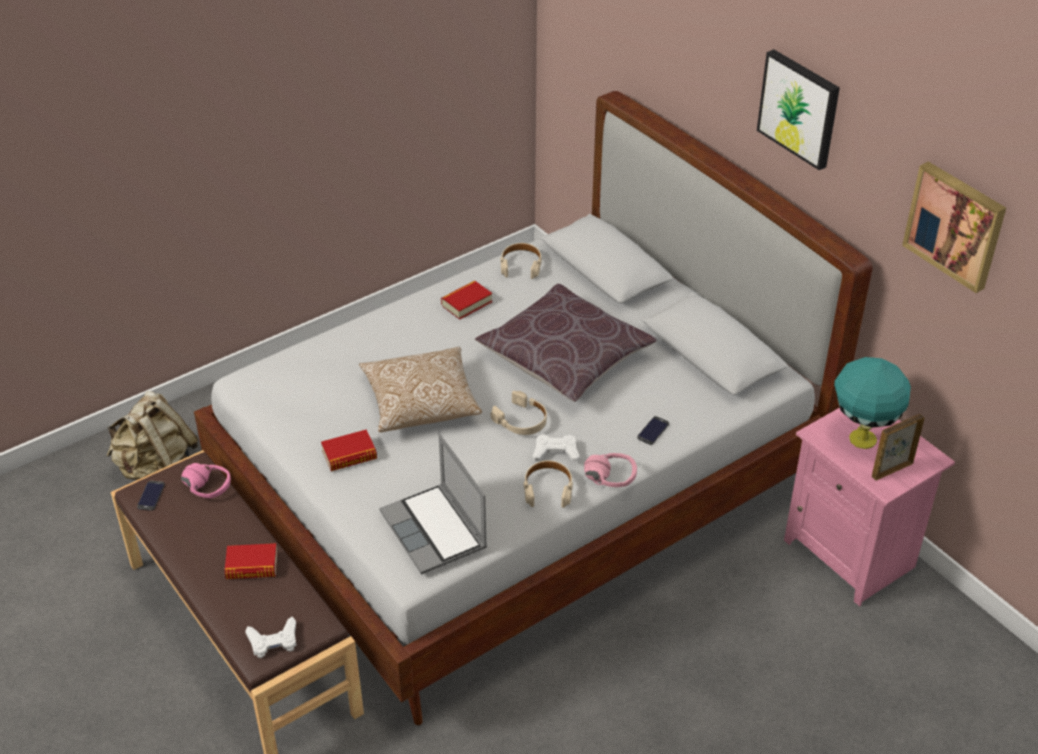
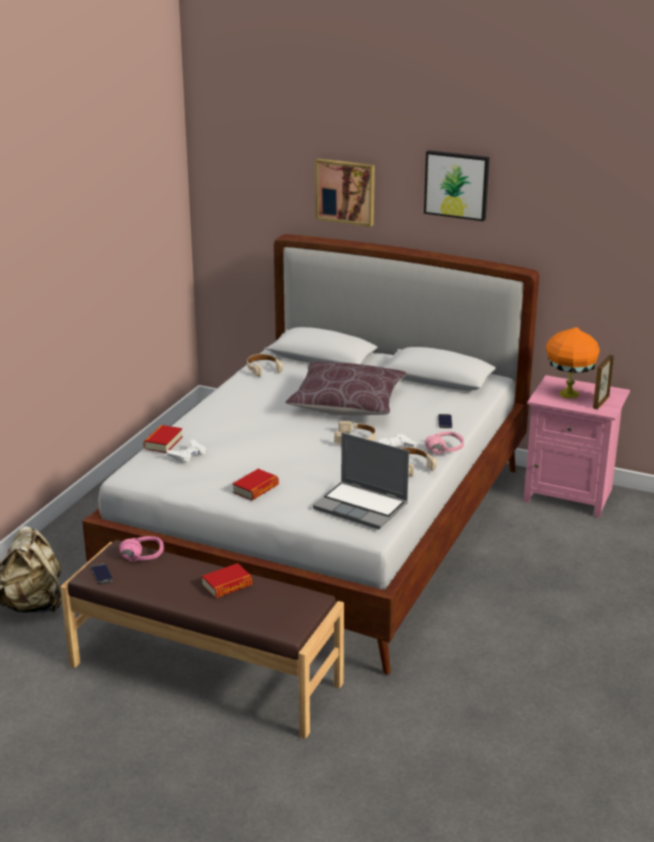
camera: 30 degrees left, 15 degrees down
(273, 641) = (290, 618): white game controller -> white game controller (188, 455)
(421, 403) = (275, 450): pillow -> none
(466, 303) = (248, 395): book -> book (163, 443)
(861, 439) = (568, 394): turquoise table lamp -> orange table lamp
(956, 225) = (599, 217): picture -> picture (346, 191)

